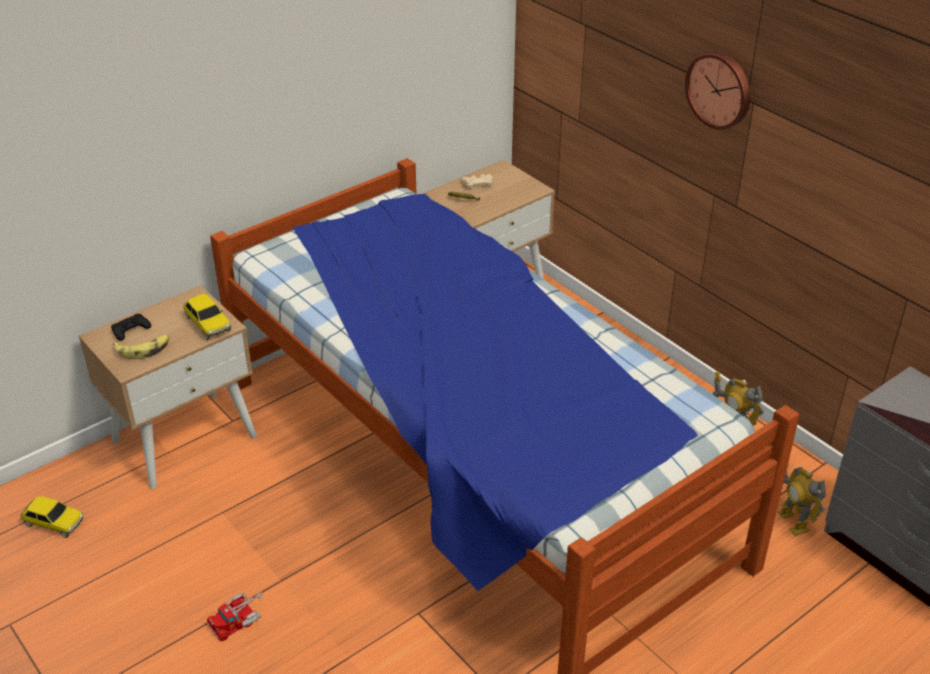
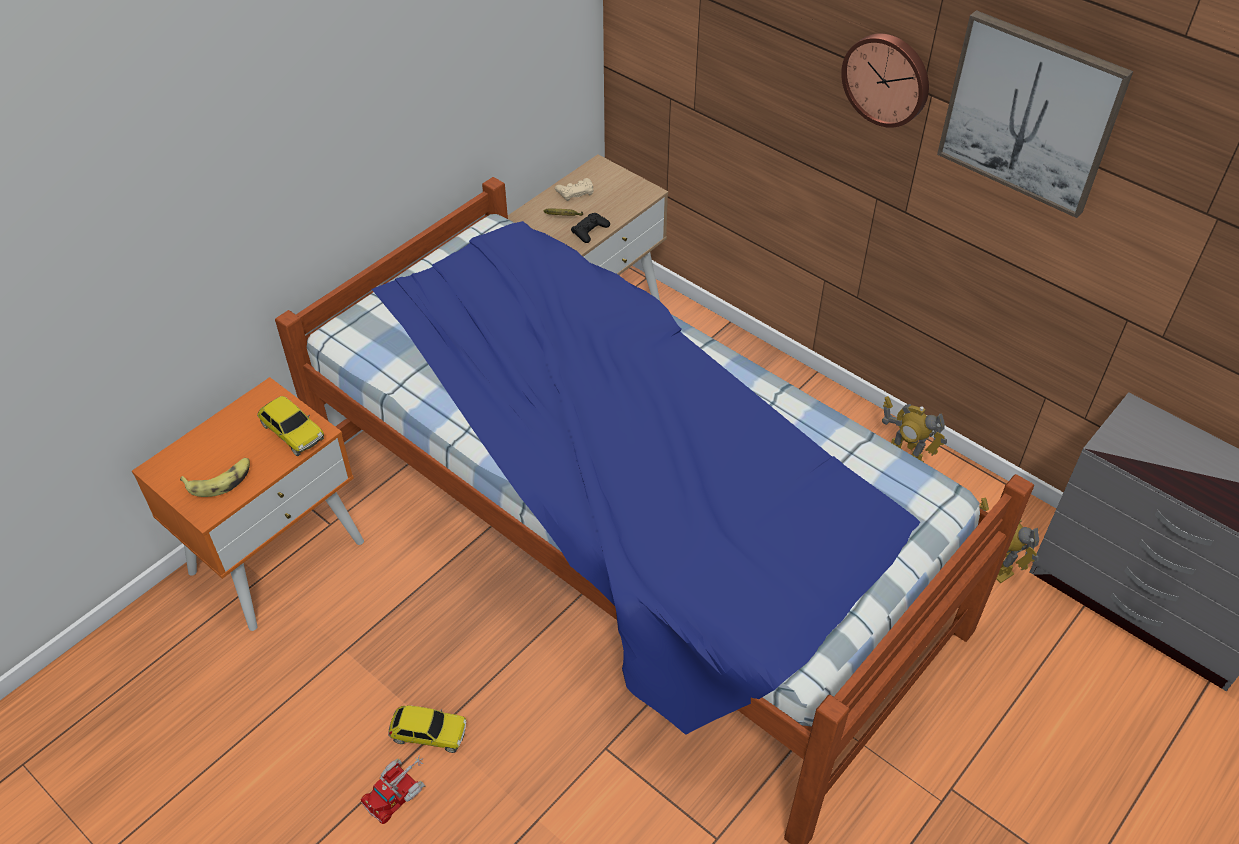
camera: 10 degrees left, 10 degrees up
(53, 523) = (141, 696): toy car -> toy car (428, 733)
(130, 330) = (197, 454): black game controller -> black game controller (590, 231)
(185, 437) = (277, 555): beige nightstand -> orange nightstand
(825, 115) = (1030, 113): none -> picture

